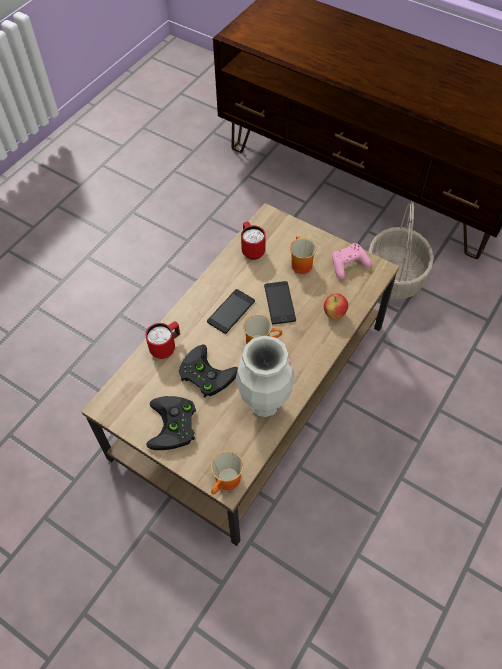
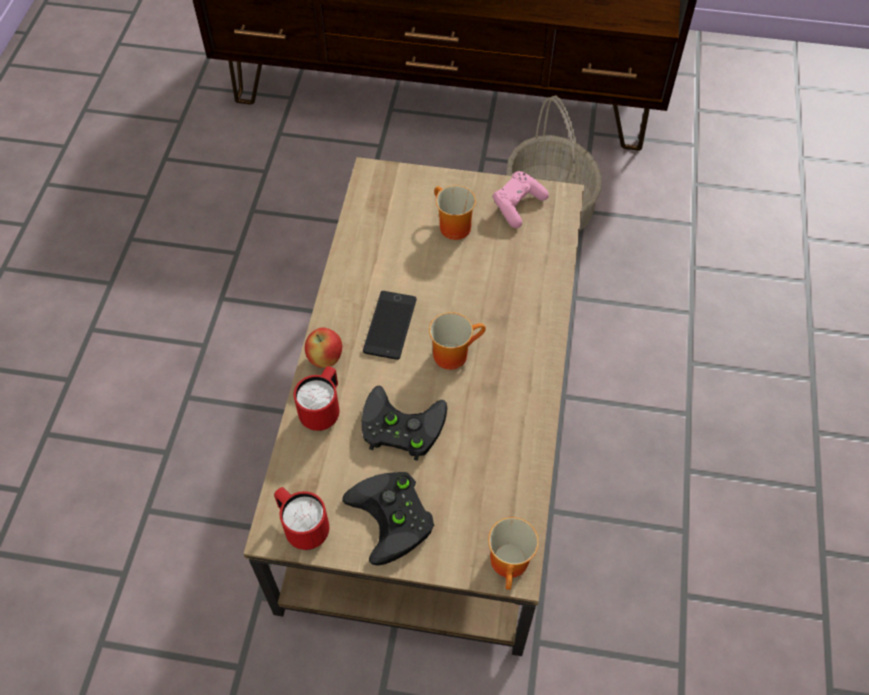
camera: 25 degrees left, 0 degrees up
(251, 249) = (373, 228): red mug -> red mug (303, 527)
(264, 404) = (504, 437): vase -> none
(279, 303) = (452, 289): phone -> none
(334, 314) = (534, 278): apple -> apple (325, 359)

